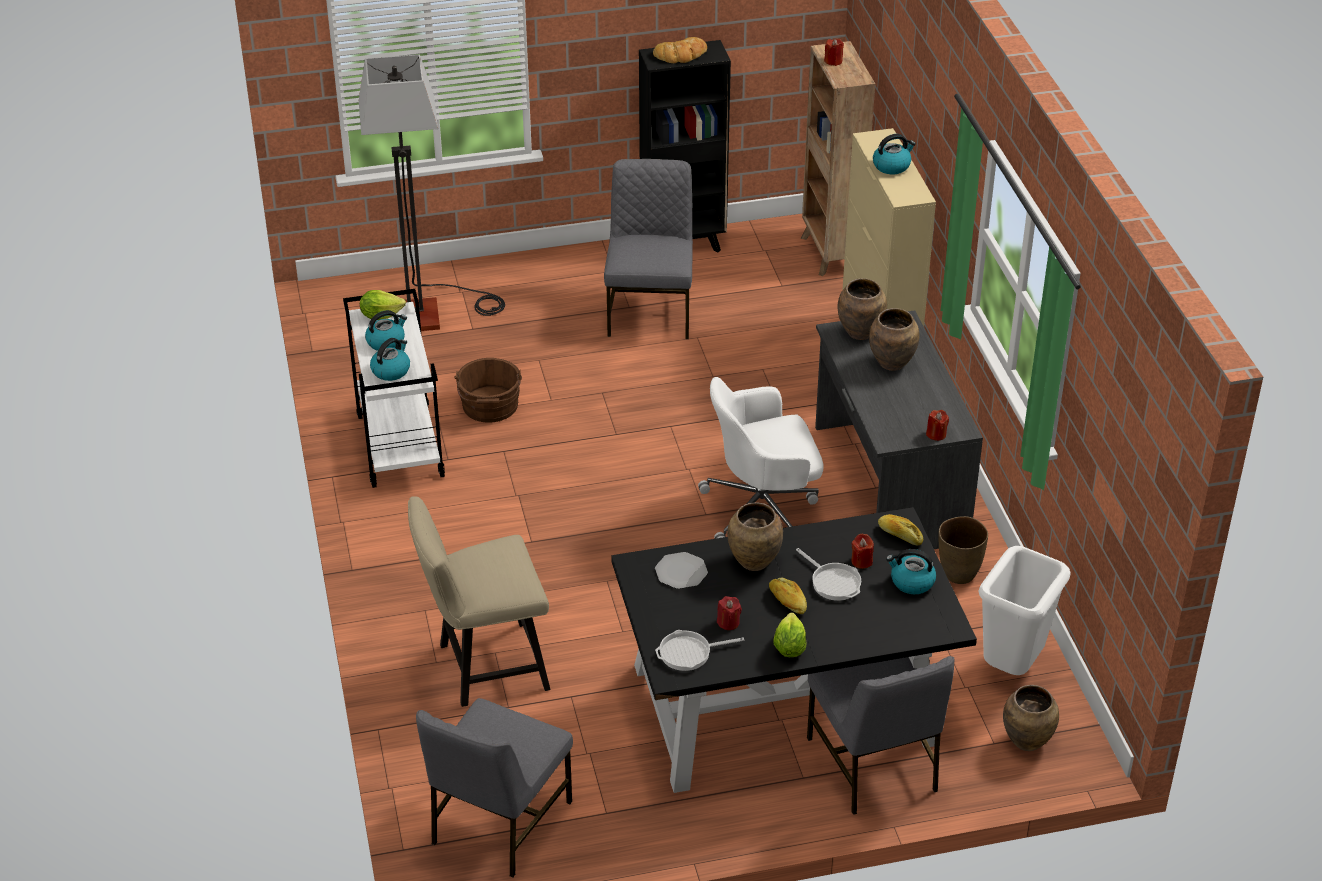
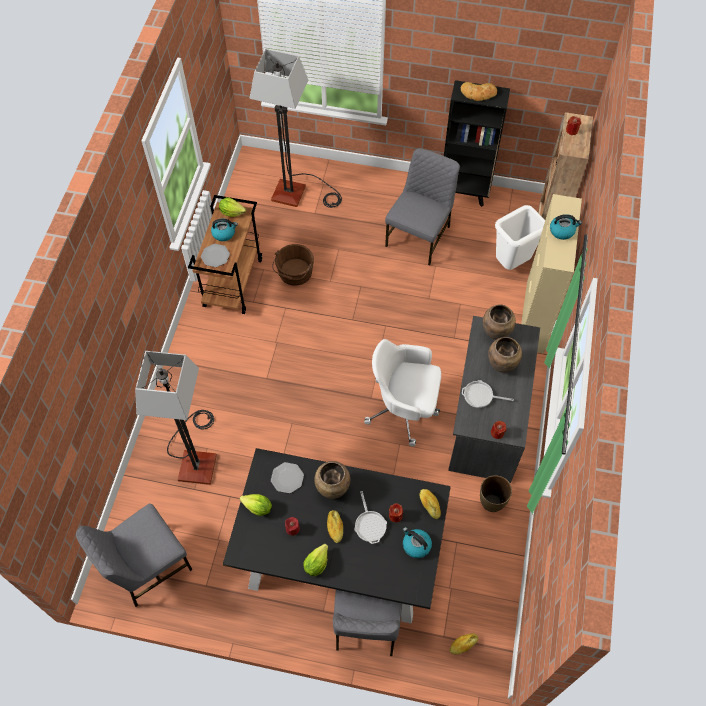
camera: 25 degrees right, 20 degrees up
(391, 370) = (215, 256): kettle -> plate
(399, 445) = (232, 282): white cart -> brown cart
(485, 668) = (196, 456): beige chair -> floor lamp
(662, 617) = (258, 508): none -> lettuce
(689, 653) = (257, 542): frying pan -> frying pan (480, 396)
(1012, 667) = (484, 586): white trash can -> white trash can (512, 263)
(1027, 742) = (463, 644): brown vase -> bread

